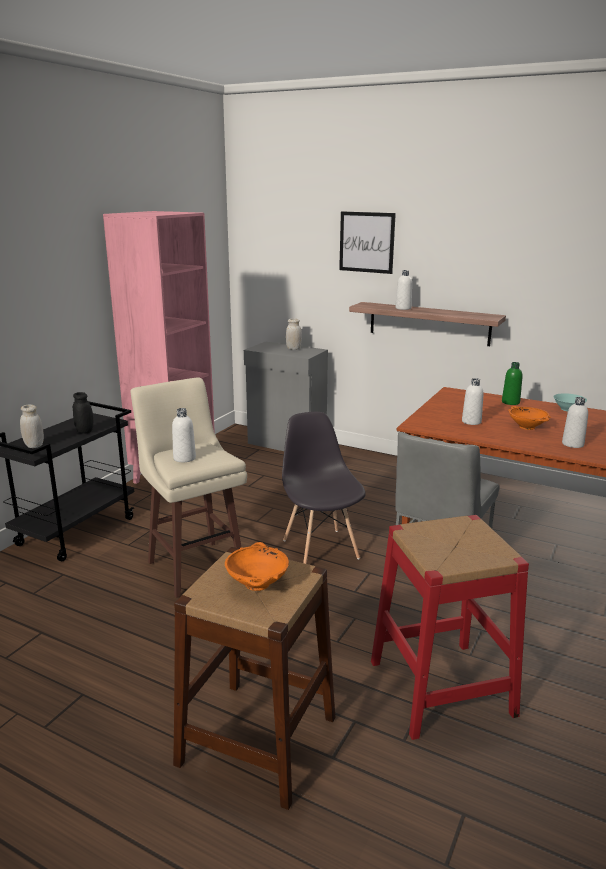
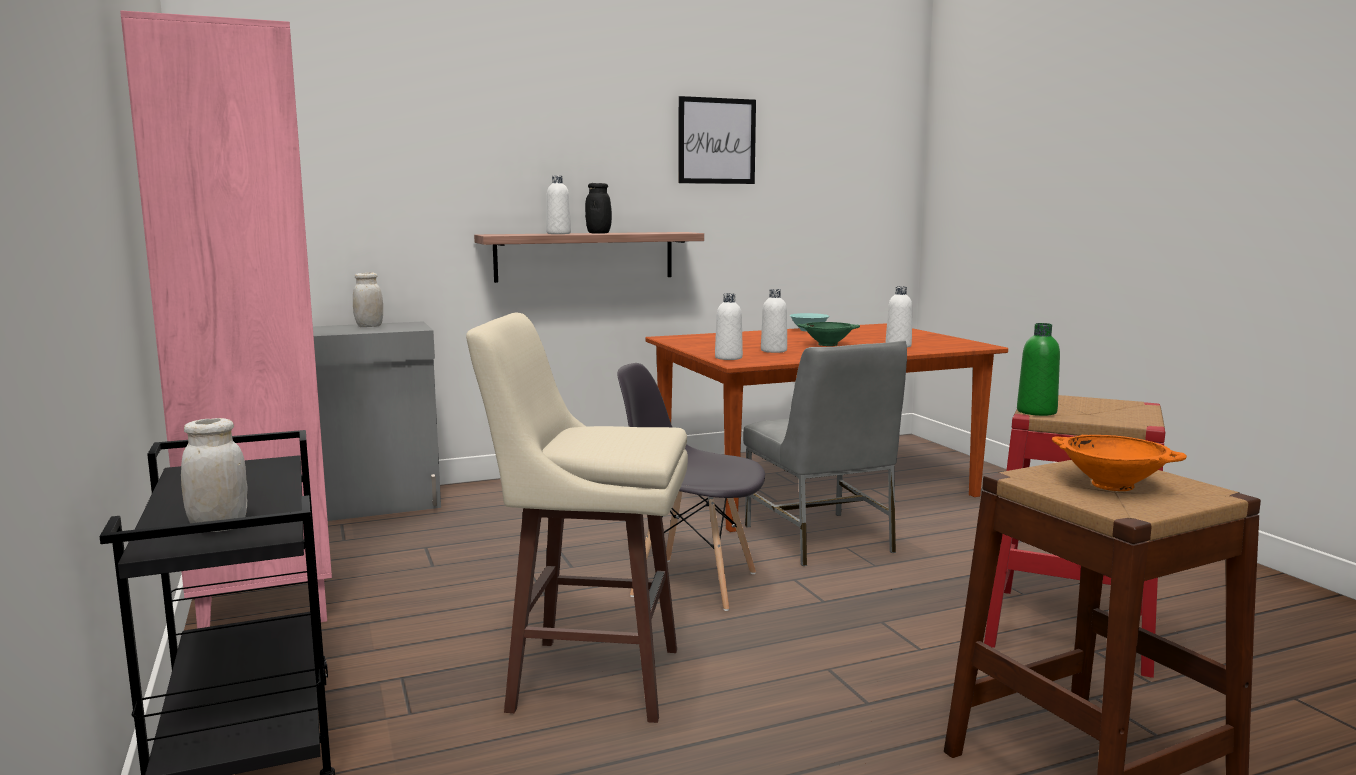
camera: 50 degrees left, 10 degrees down
(84, 431) = (263, 484): black jar -> black jar (598, 233)
(184, 458) = (614, 442): white bottle -> white bottle (728, 358)
(366, 242) = (475, 138): picture -> picture (717, 141)
(510, 402) = (750, 334): green bottle -> green bottle (1036, 412)
(527, 427) = (827, 344): orange bowl -> green bowl

